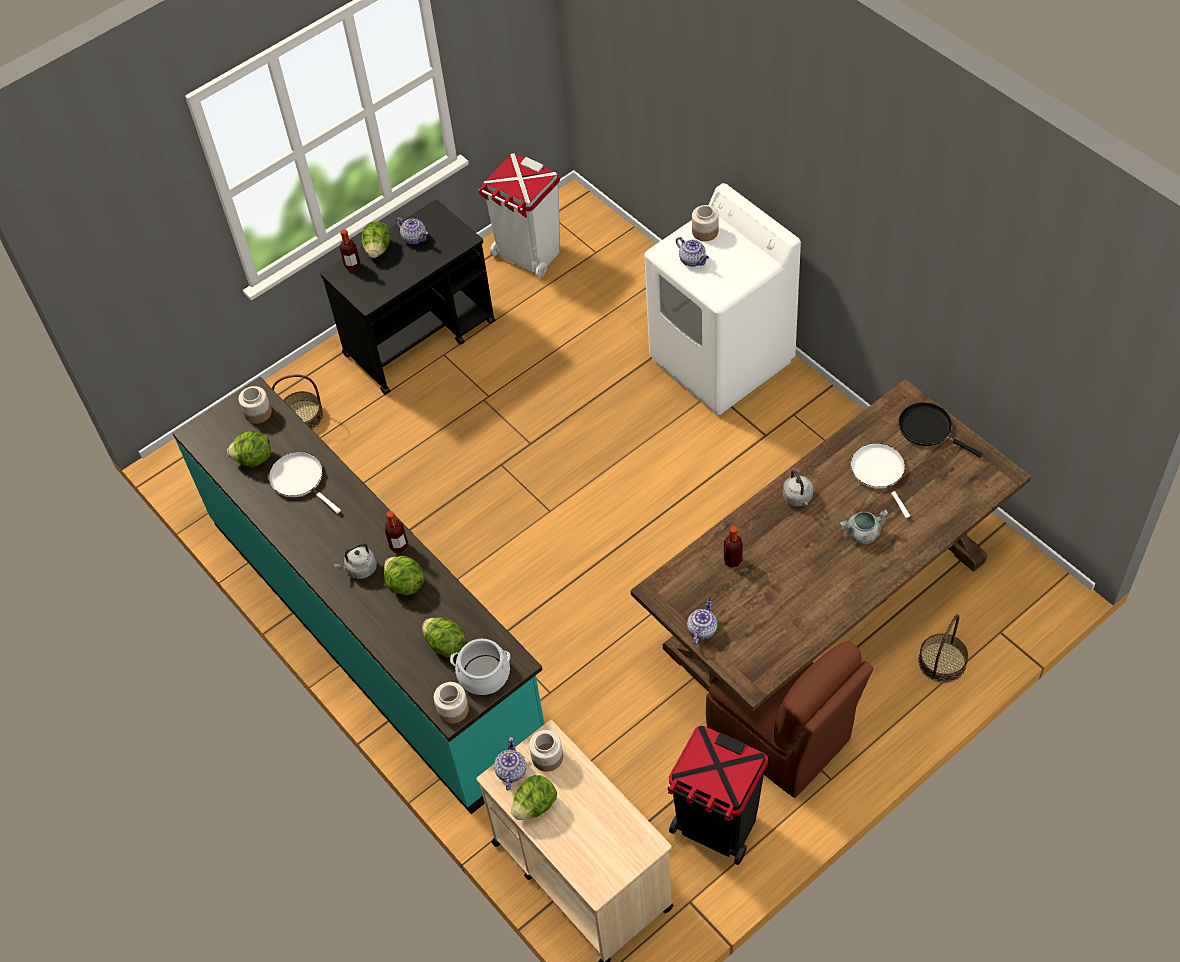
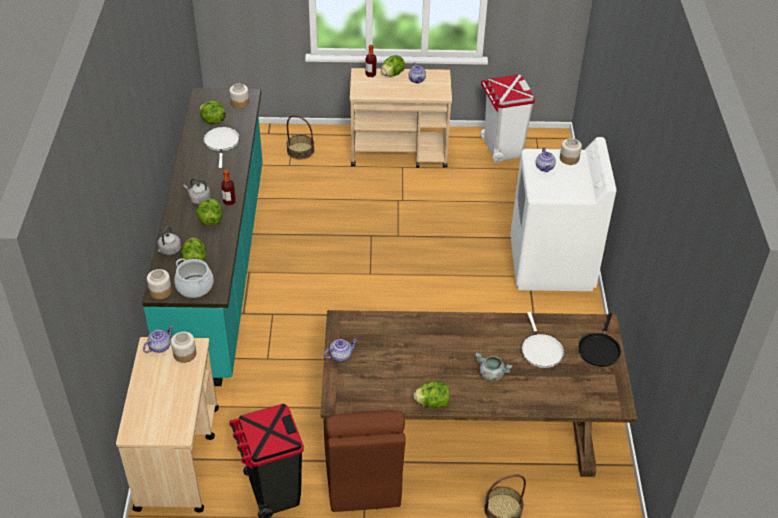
camera: 35 degrees right, 10 degrees down
(420, 338) = (399, 152): black cart -> beige cart
(535, 805) = (150, 371): lettuce -> lettuce (432, 403)
(732, 561) = (399, 335): bottle -> none
(798, 498) = (475, 330): grey kettle -> grey kettle (169, 251)
(879, 472) = (540, 350): white frying pan -> white frying pan turned 150 degrees clockwise
(928, 429) = (599, 349): black frying pan -> black frying pan turned 150 degrees counterclockwise

